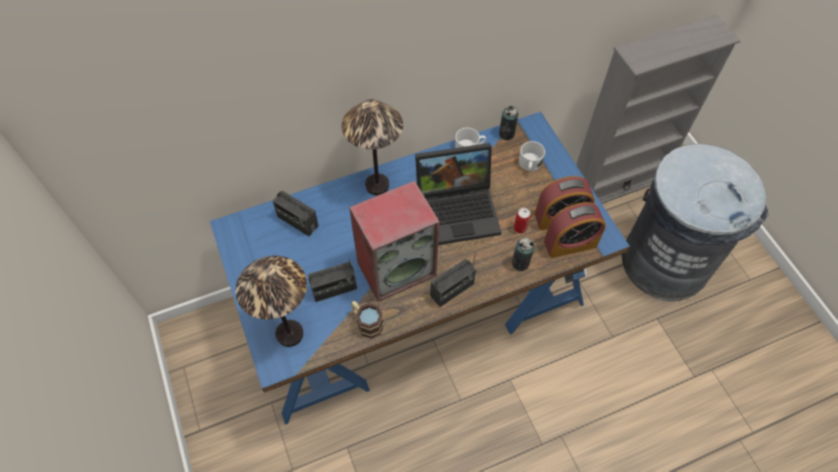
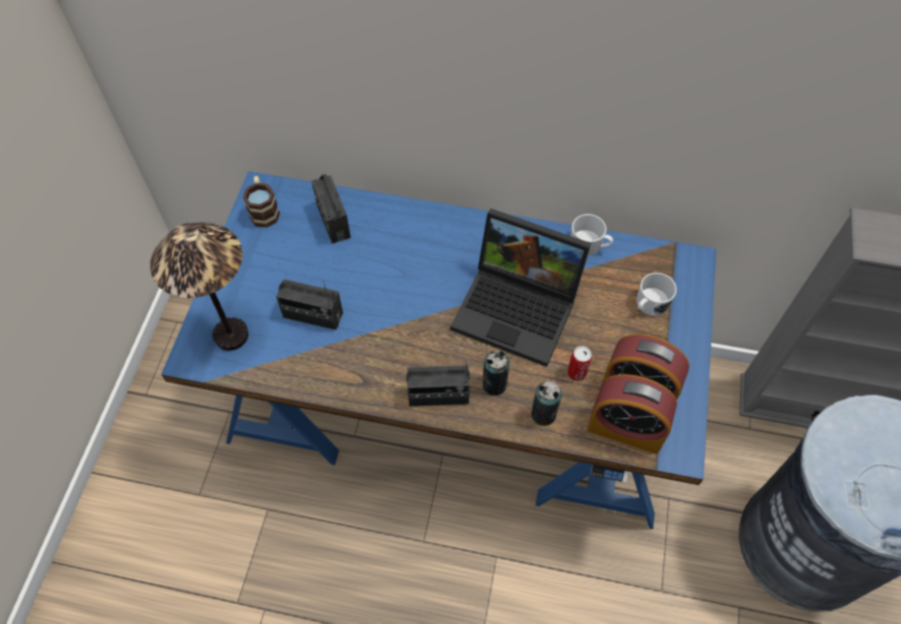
camera: 35 degrees right, 0 degrees up
(366, 323) = (317, 373): mug -> mug (264, 210)
(376, 185) = (448, 228): table lamp -> none
(397, 267) = (397, 333): speaker -> none
(506, 134) = (649, 252): can -> can (494, 384)

